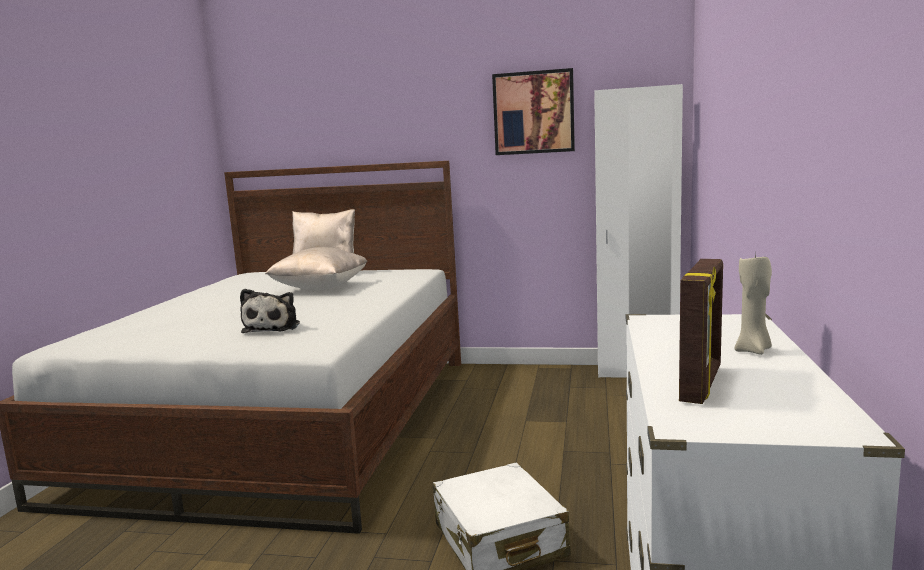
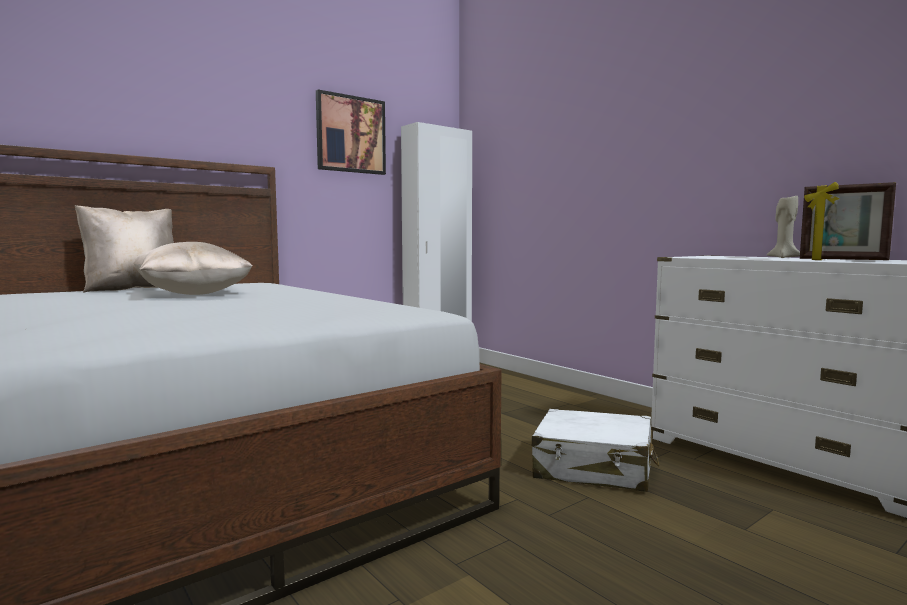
camera: 50 degrees left, 5 degrees down
(273, 327) = (297, 310): plush toy -> none
(702, 384) = (842, 260): picture frame -> picture frame turned 150 degrees clockwise

